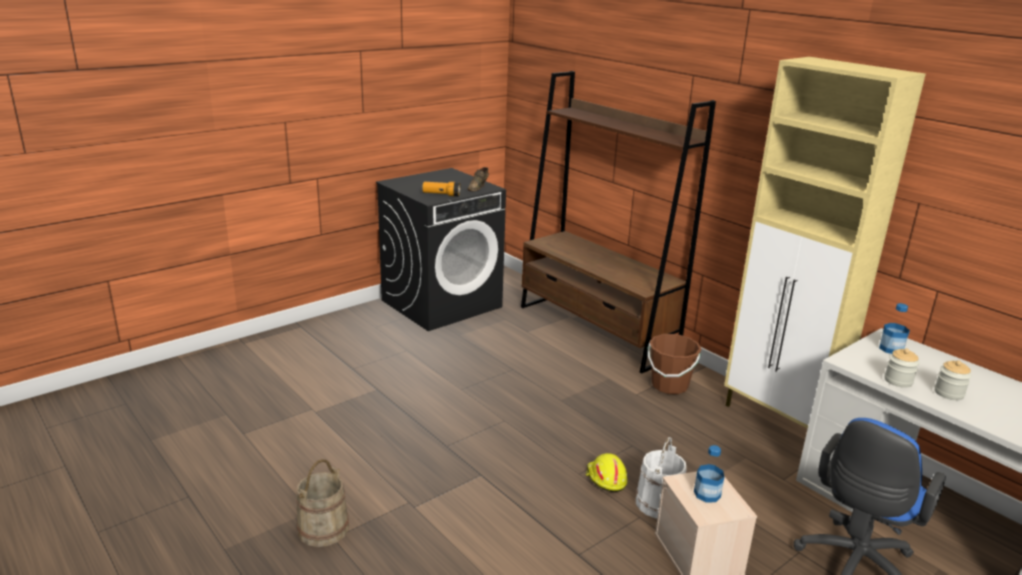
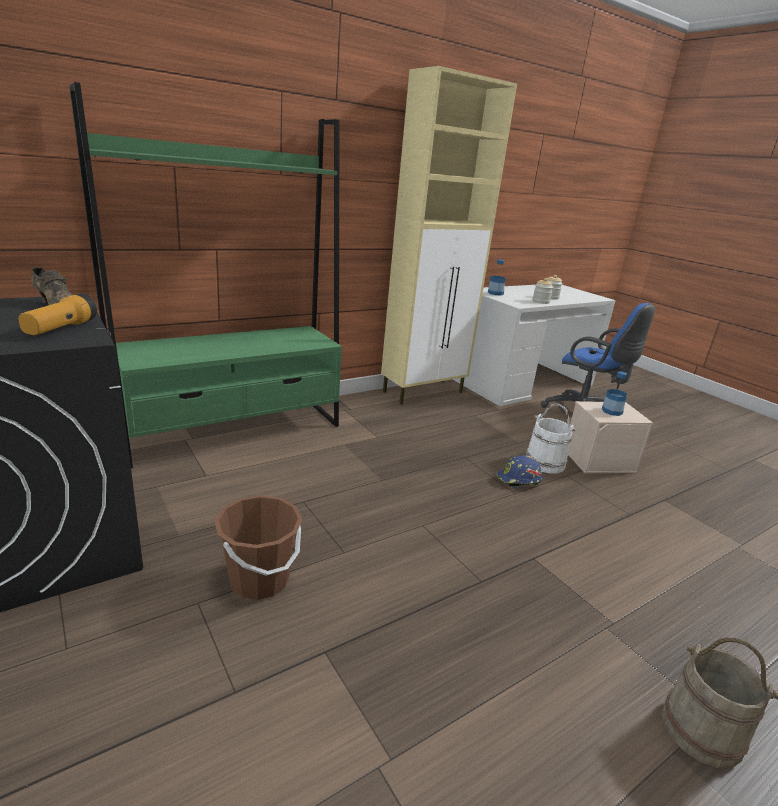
camera: 85 degrees left, 0 degrees up
(596, 330) = (234, 430): brown bookcase -> green bookcase
(605, 478) = (518, 480): yellow hard hat -> blue hard hat
(669, 385) = (364, 418): brown bucket -> brown bucket (259, 580)

